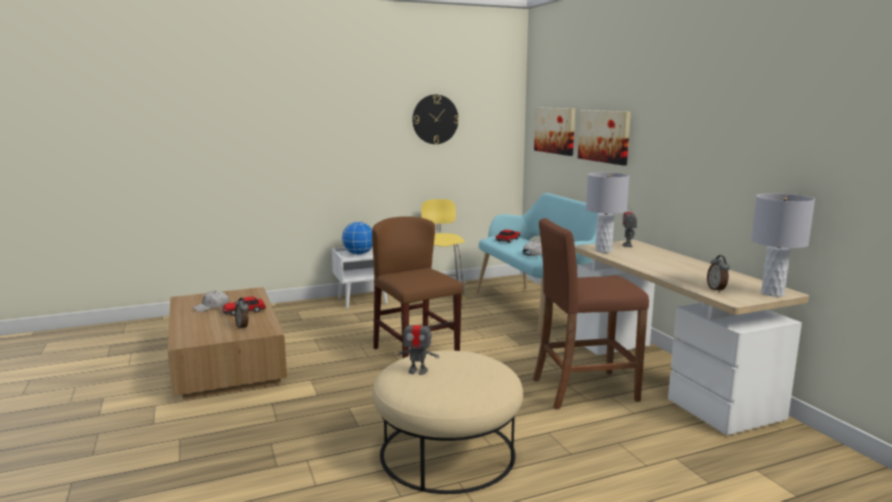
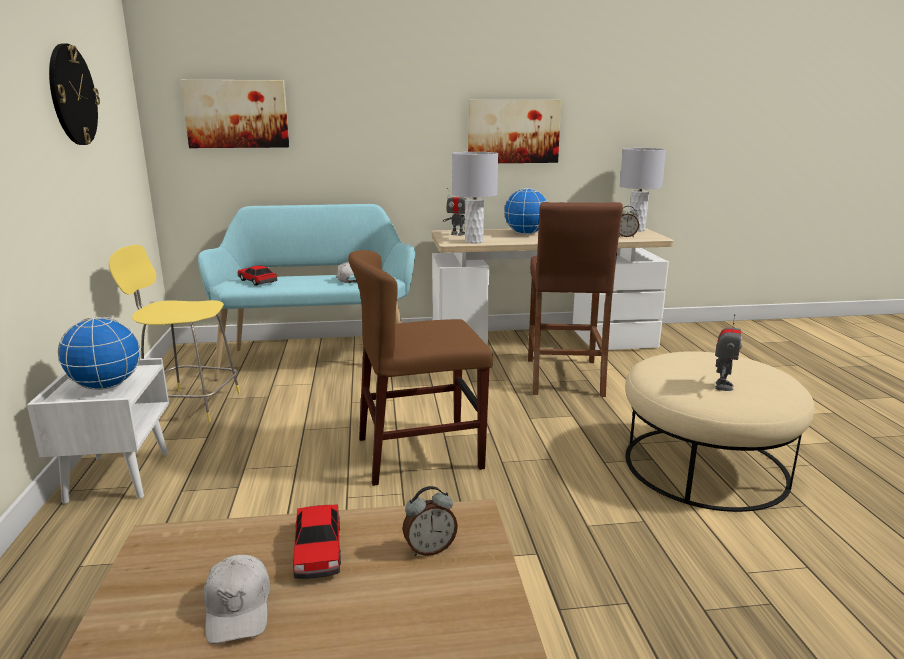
camera: 75 degrees left, 5 degrees up
(604, 136) = (355, 115): picture -> picture (513, 131)
(665, 260) = (526, 234): none -> globe

